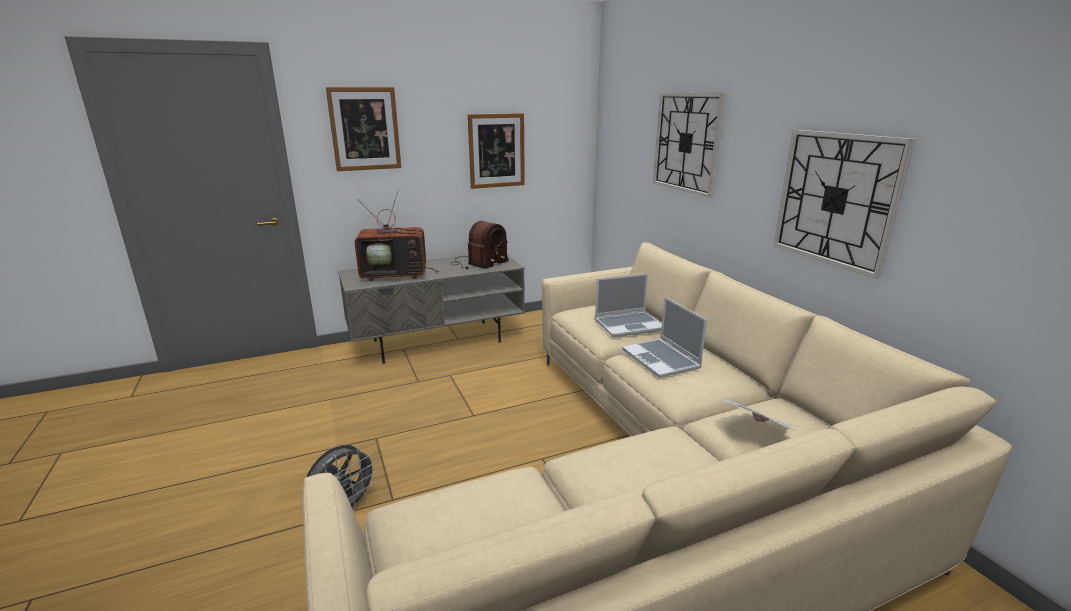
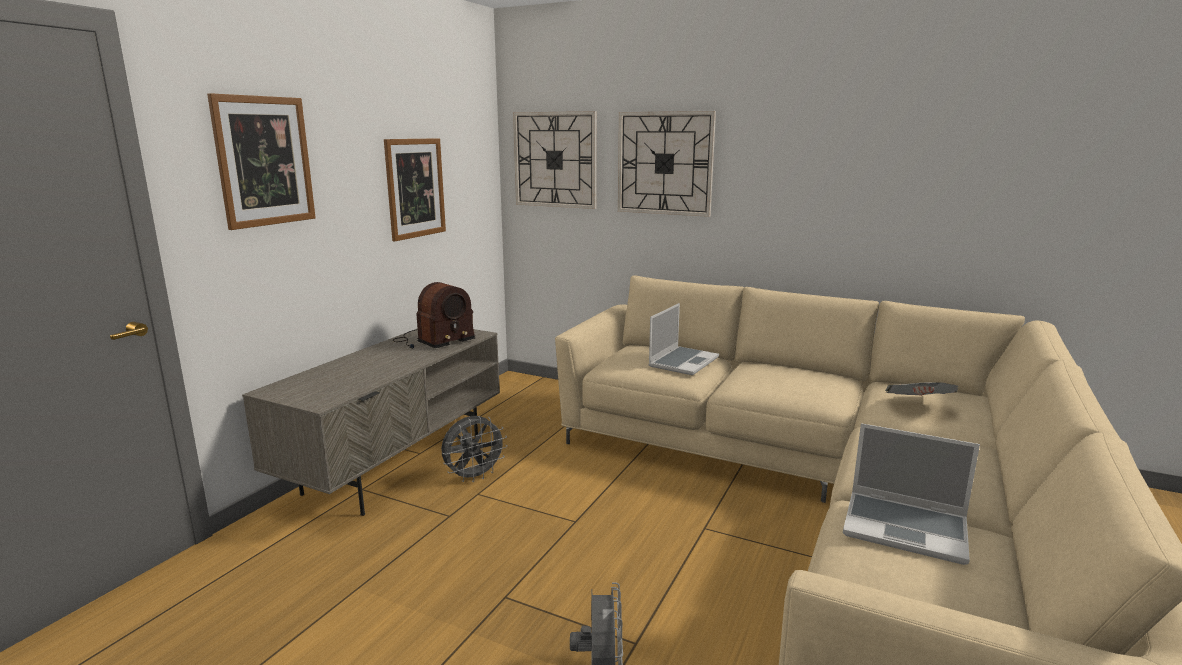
camera: 40 degrees left, 5 degrees down
(397, 274) = (352, 376): television -> none
(463, 364) = (474, 476): none -> grey fan
(478, 263) = (432, 340): radio -> radio turned 45 degrees clockwise
(662, 359) = (764, 380): laptop -> laptop (906, 528)
(836, 199) = (863, 199): wall clock -> wall clock (555, 160)

